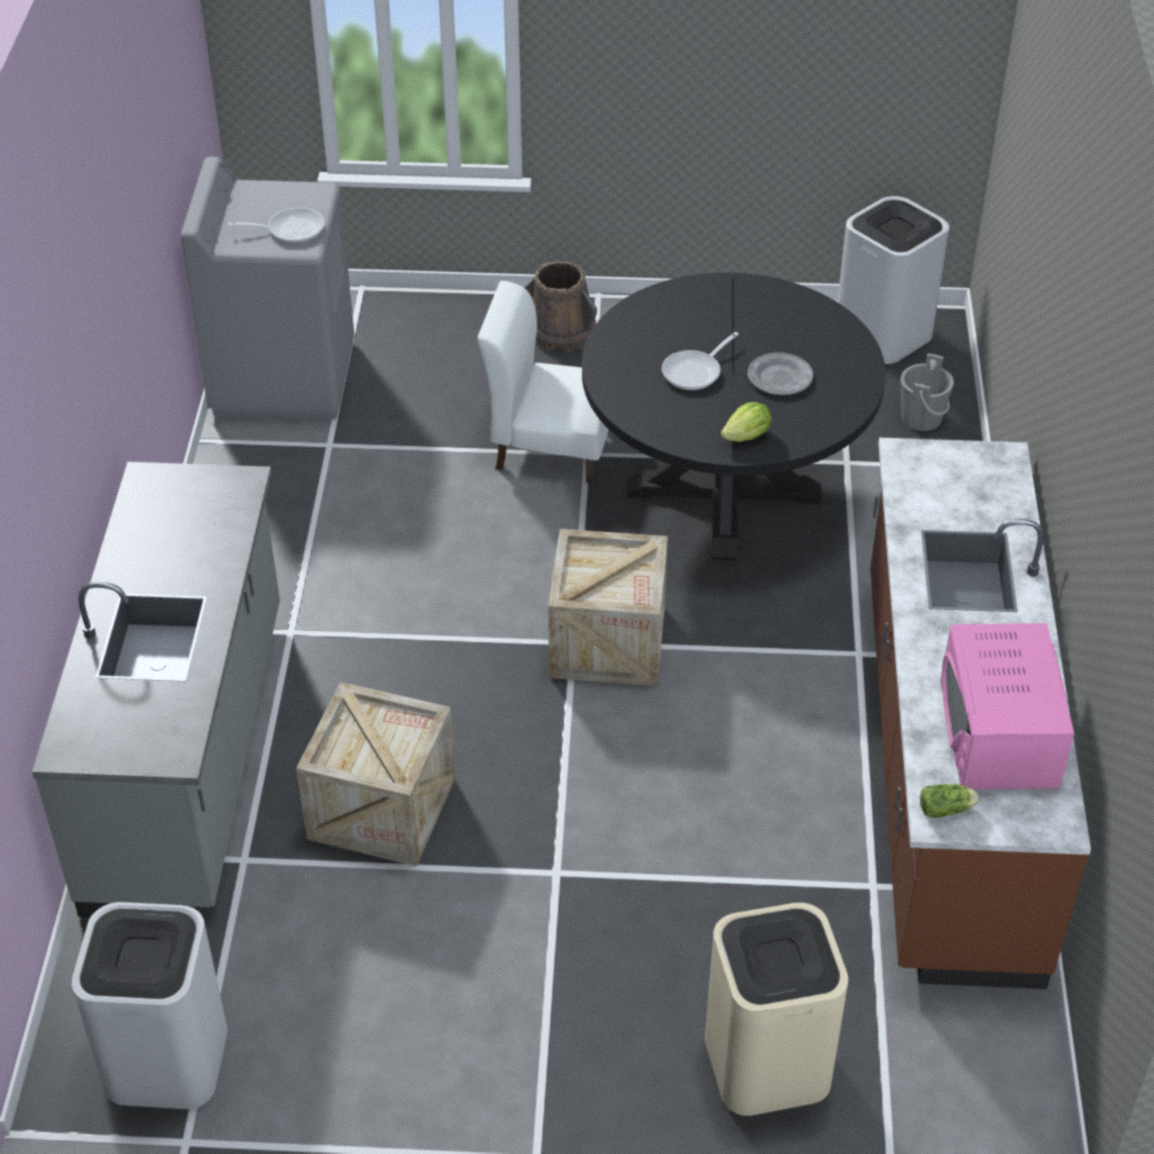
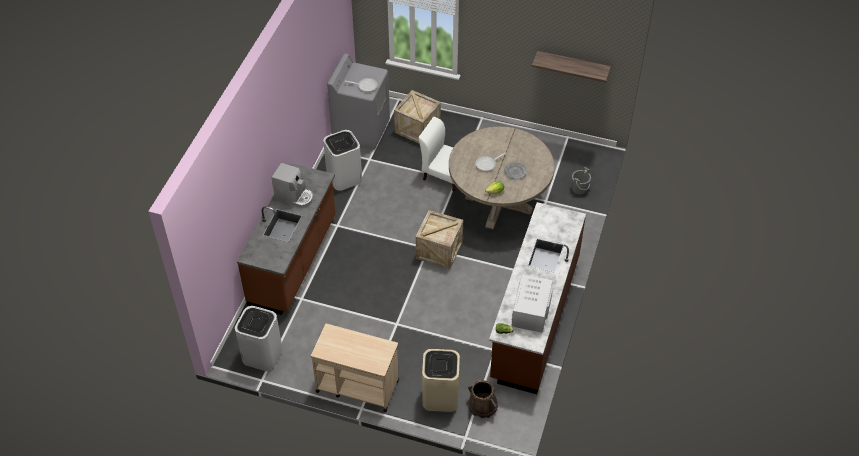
camera: 15 degrees right, 5 degrees up
(167, 549) = (294, 196): none -> coffee machine
(190, 757) = (294, 261): grey counter -> brown counter
(382, 808) = (348, 291): crate -> crate (417, 129)
(498, 1089) = (357, 386): none -> beige cart
(562, 332) = (464, 130): brown bucket -> brown bucket (482, 405)
(724, 492) = (498, 203): black dining table -> beige dining table
(849, 80) = (573, 65): none -> shelf
(884, 334) = (579, 153): white trash can -> white trash can (344, 177)
(998, 732) = (531, 311): pink microwave -> white microwave

